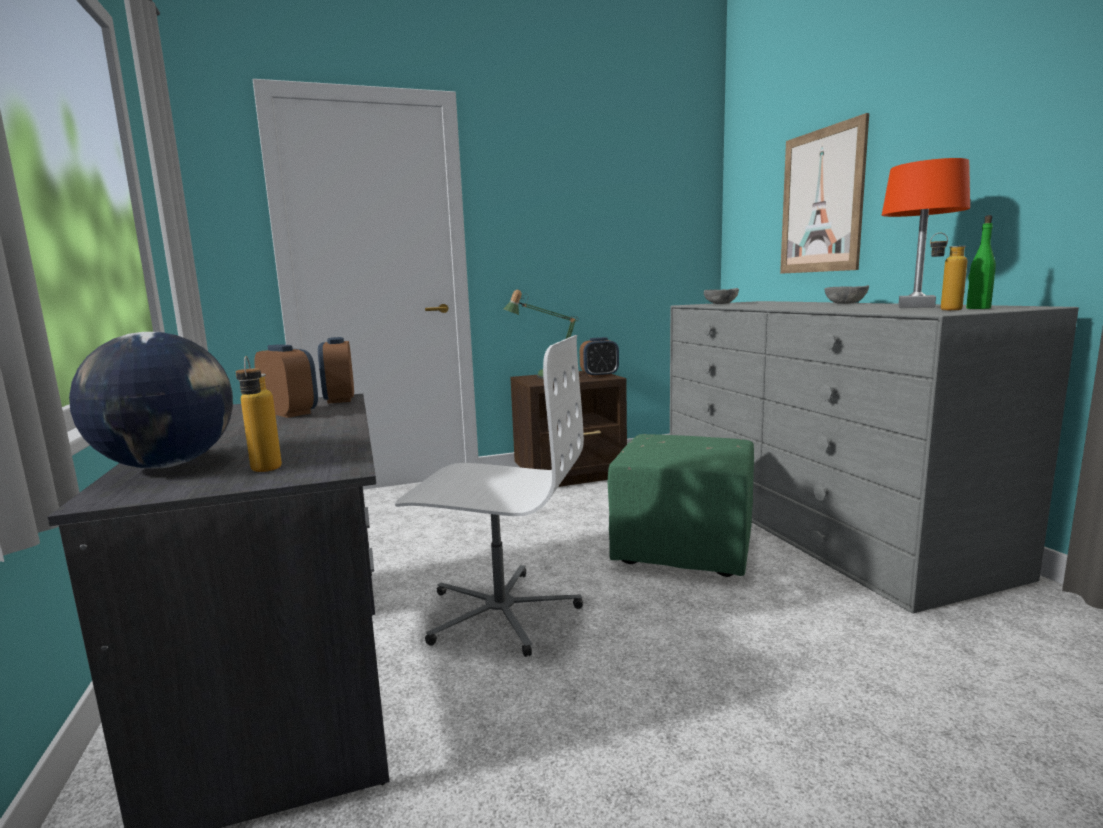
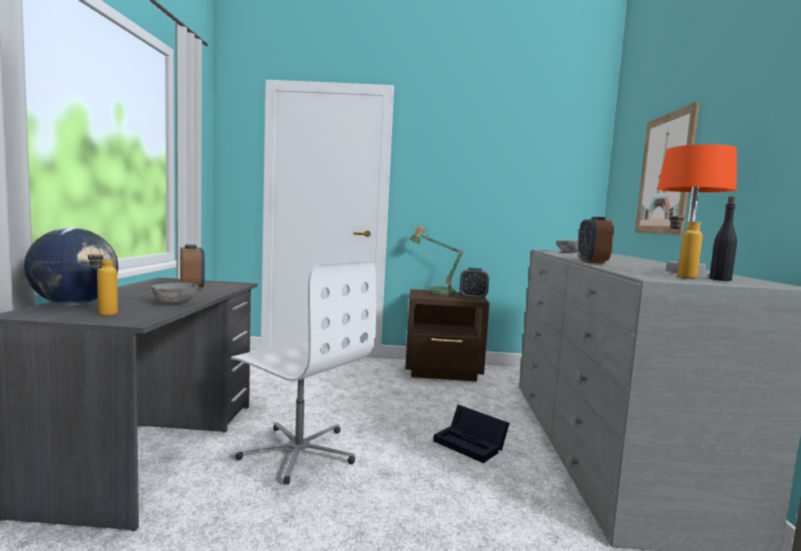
camera: 20 degrees right, 5 degrees down
(339, 399) = (235, 284): alarm clock -> alarm clock (592, 262)
(685, 549) = (472, 444): green ottoman -> black storage box
(845, 303) = (656, 263): grey bowl -> grey bowl (175, 303)
(978, 308) = (720, 279): green bottle -> black bottle

